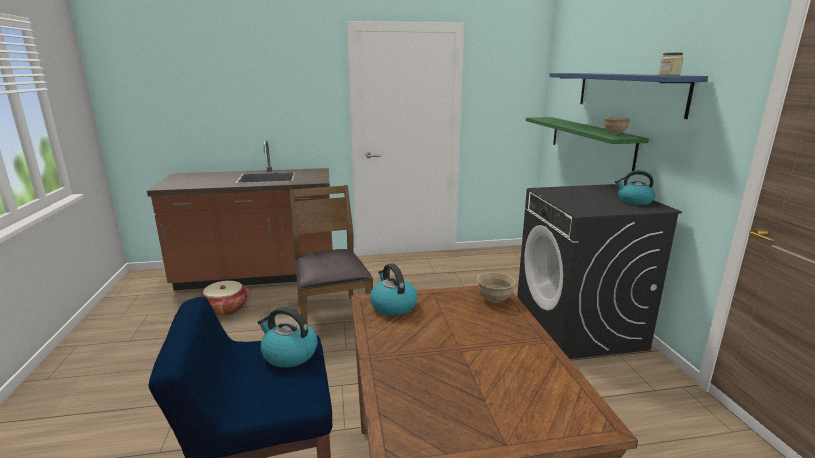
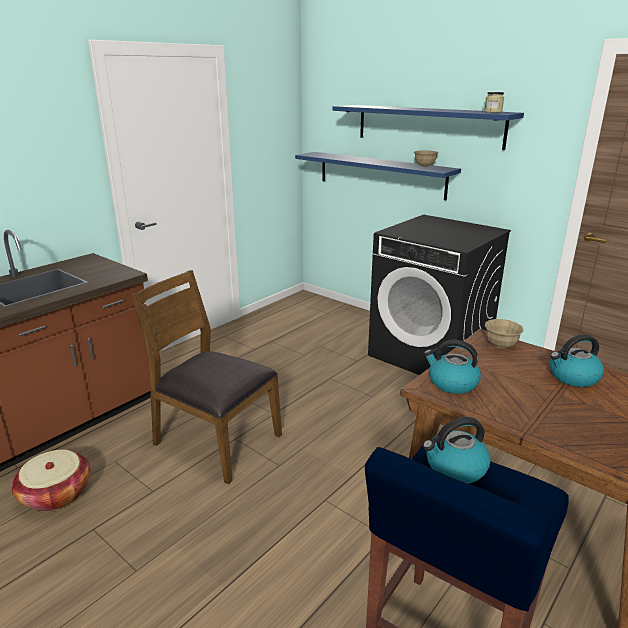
camera: 40 degrees left, 5 degrees up
(590, 141) = (380, 174): green shelf -> blue shelf
(634, 201) = (469, 228): kettle -> kettle (573, 377)

